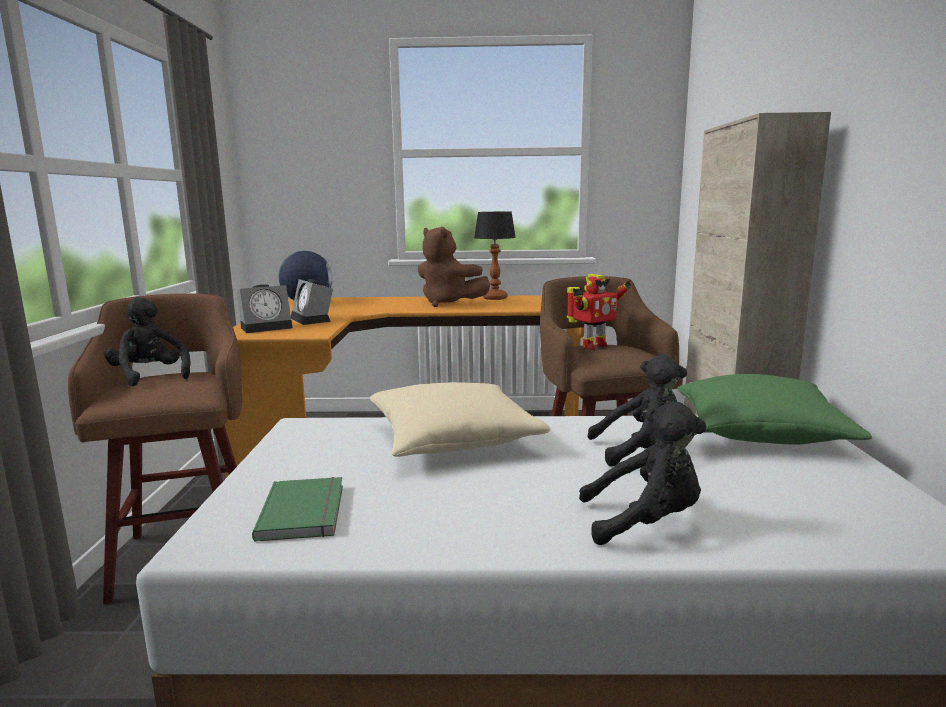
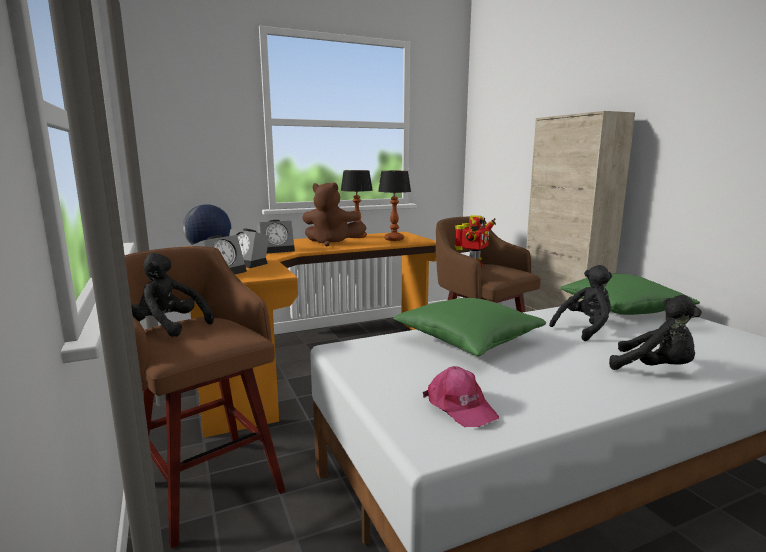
camera: 25 degrees left, 0 degrees up
(306, 511) = (460, 407): green book -> pink cap
(372, 307) = (277, 250): none -> alarm clock
(453, 439) = (468, 340): beige pillow -> green pillow
(533, 304) = (394, 239): none -> table lamp
(645, 522) = (655, 369): black plush toy -> black plush toy turned 60 degrees clockwise

